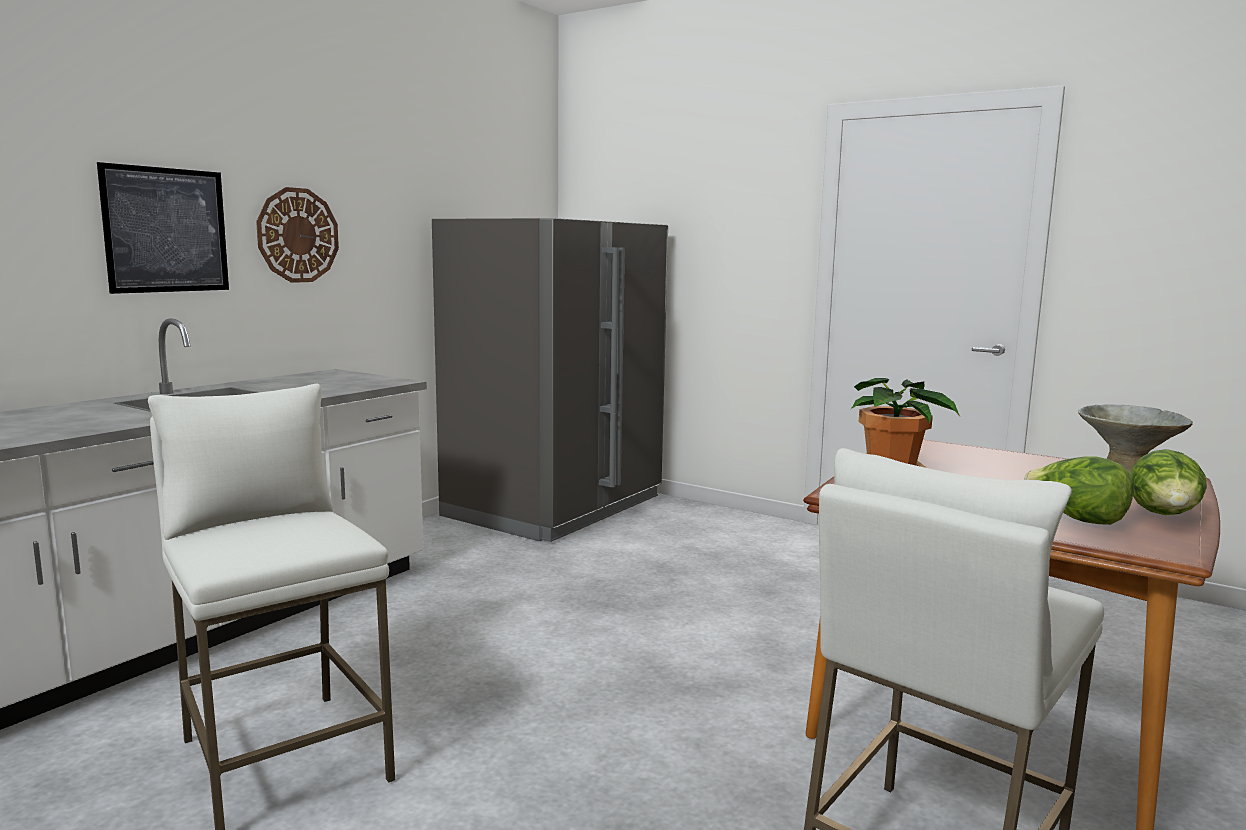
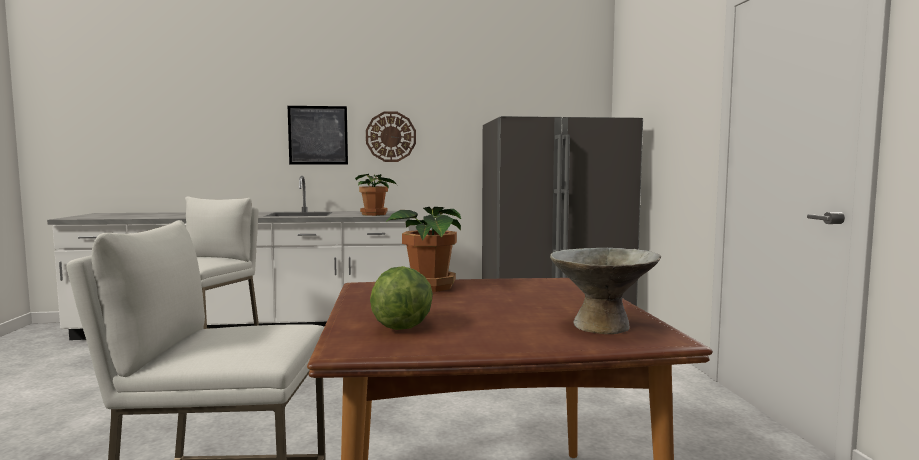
camera: 50 degrees right, 5 degrees down
(352, 384) = (375, 214): none -> potted plant
(1164, 516) = (473, 342): lettuce -> none

